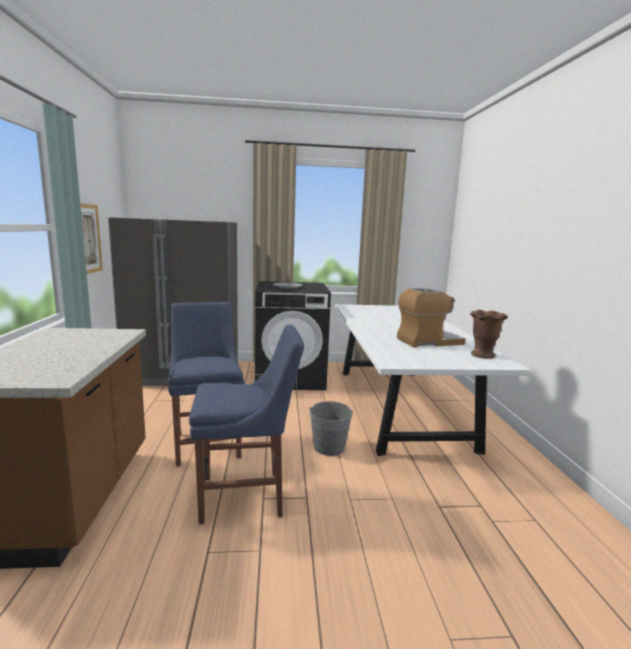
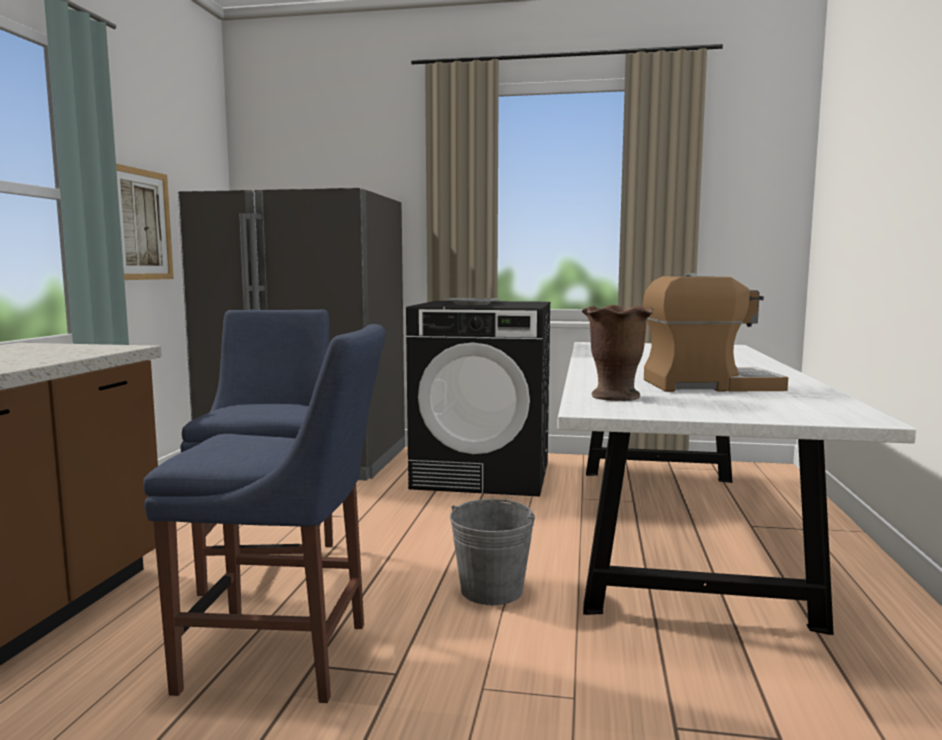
camera: 15 degrees right, 5 degrees down
(482, 355) = (815, 405): brown vase -> brown vase (615, 396)

